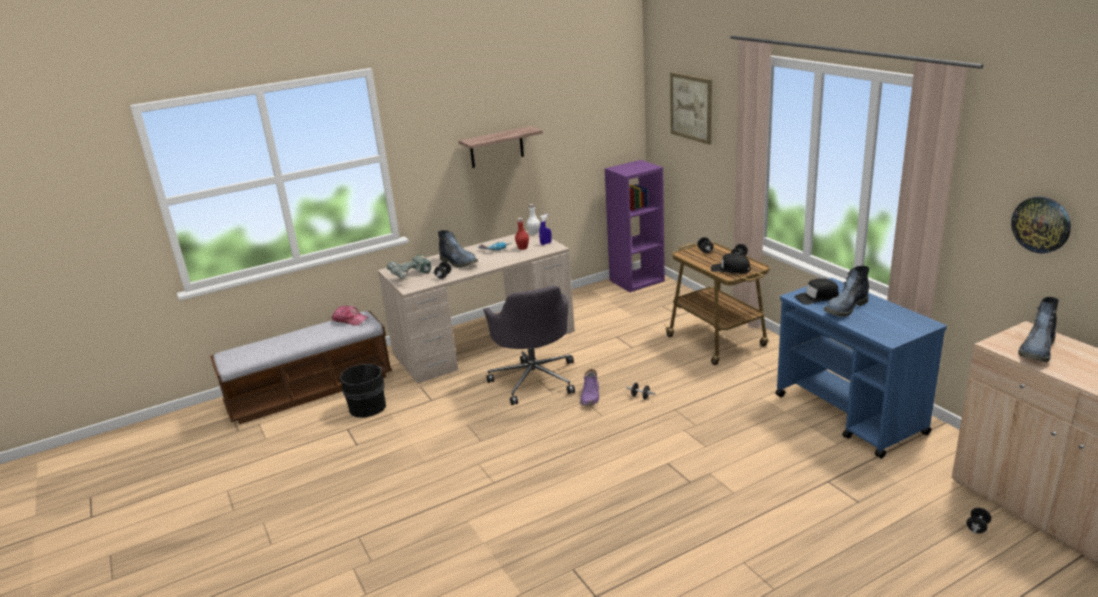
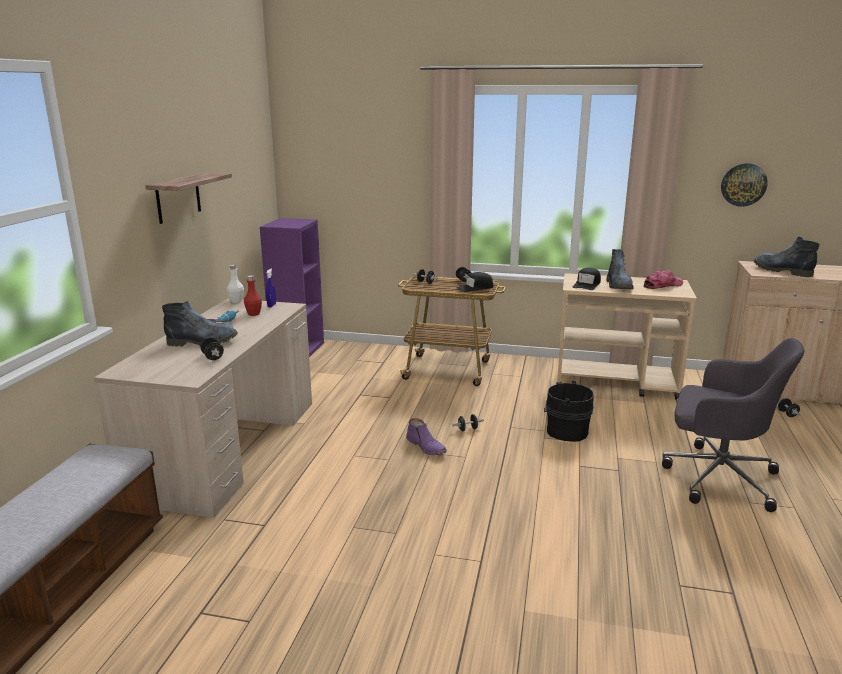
camera: 50 degrees left, 5 degrees down
(350, 320) = (88, 460): cap -> cap (662, 285)
(367, 406) = (184, 573): black bucket -> black bucket (565, 431)
(412, 277) = (170, 369): power drill -> none
(534, 379) = (347, 456): grey office chair -> grey office chair (717, 477)
(691, 107) = (351, 151): picture -> none
(850, 415) = (617, 383): blue cart -> beige cart
(1037, 350) = (781, 270): boot -> boot turned 150 degrees clockwise

